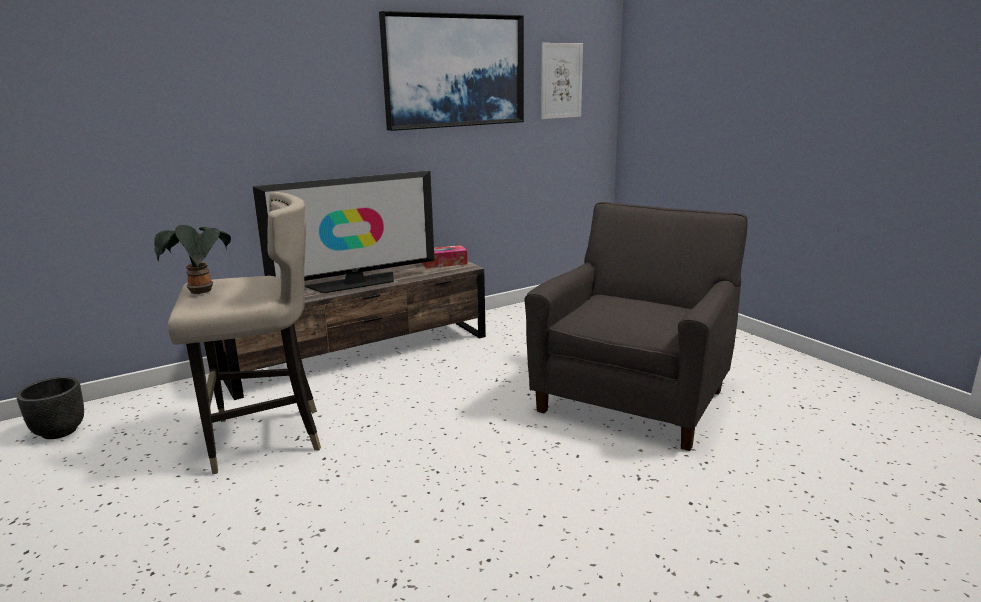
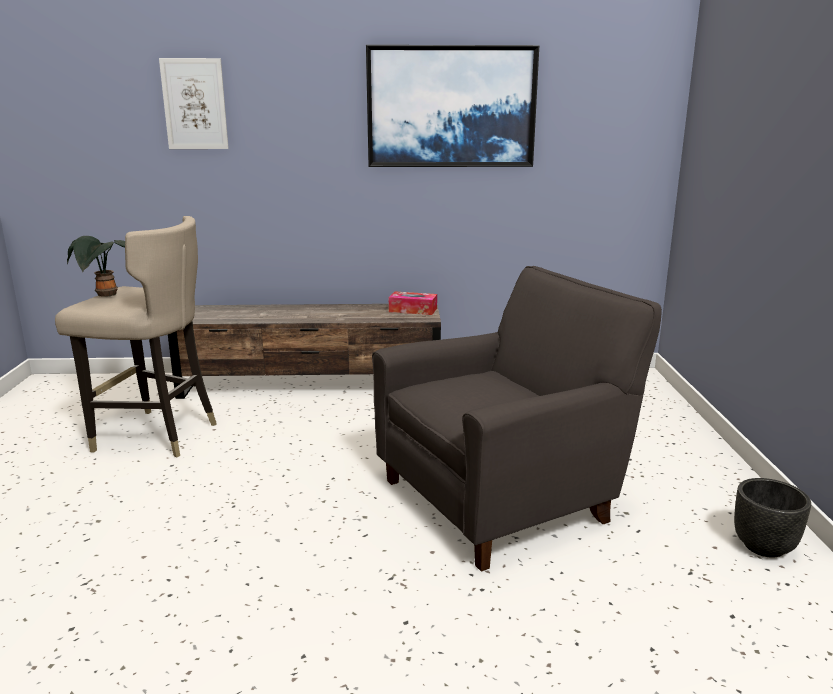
camera: 30 degrees right, 0 degrees up
(59, 432) = (50, 391): black planter -> black planter (763, 547)
(355, 283) = (307, 314): television -> none
(561, 81) = (593, 121): picture -> picture (194, 104)

